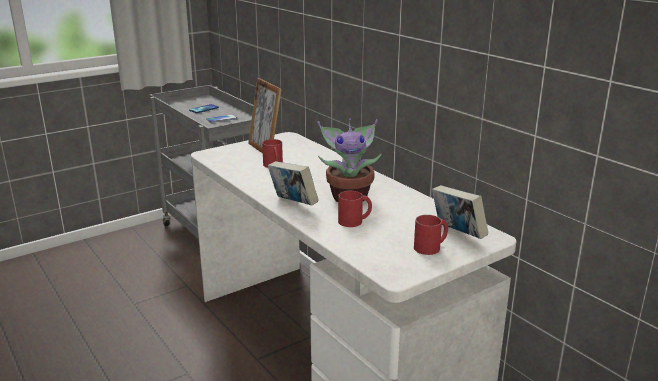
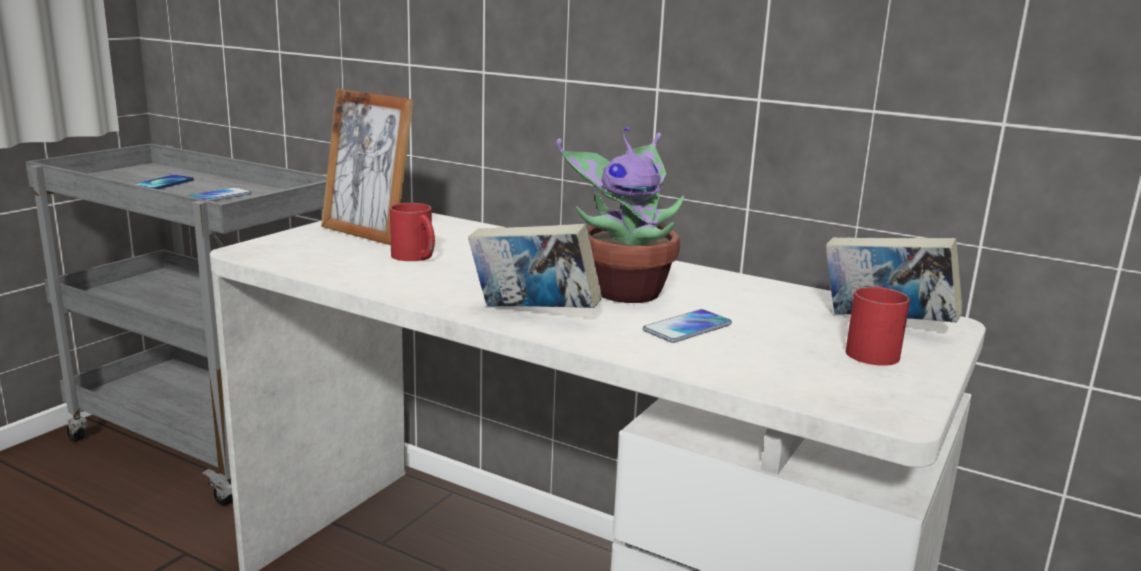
camera: 25 degrees left, 5 degrees down
(355, 221) = (687, 328): red mug -> phone

